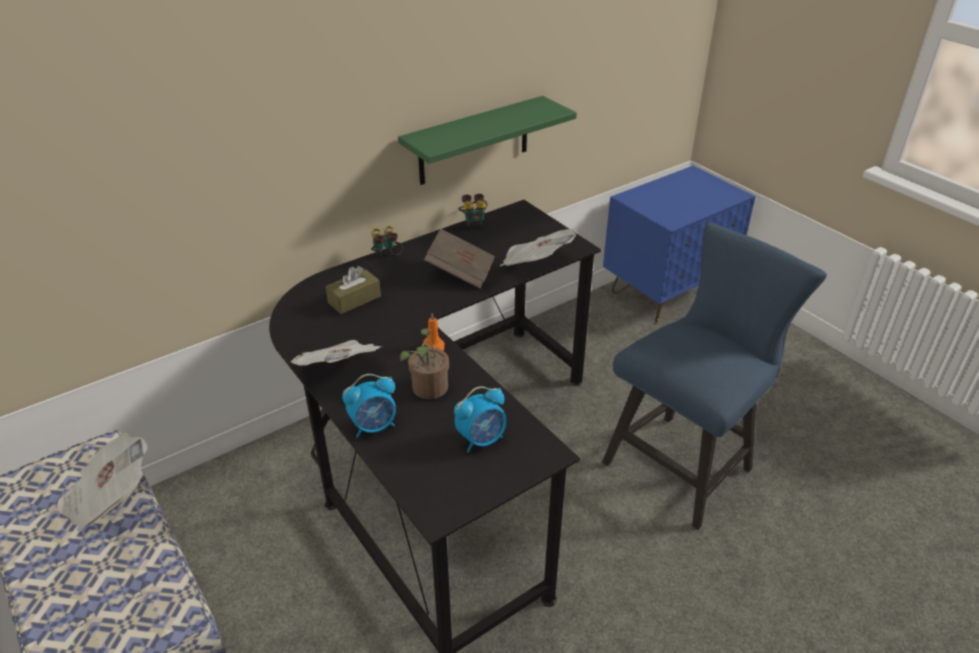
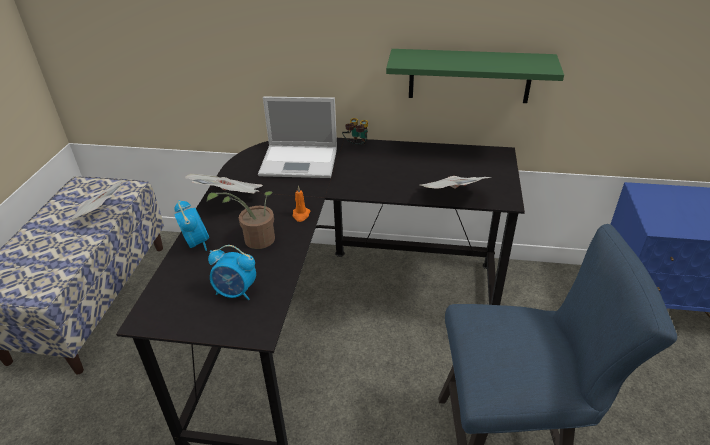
camera: 45 degrees right, 0 degrees up
(354, 299) = (300, 161): brown tissue box -> laptop
(374, 426) = (196, 243): alarm clock -> alarm clock turned 135 degrees counterclockwise
(460, 272) = (390, 176): brown book -> none
(473, 222) = (450, 147): binoculars -> none

